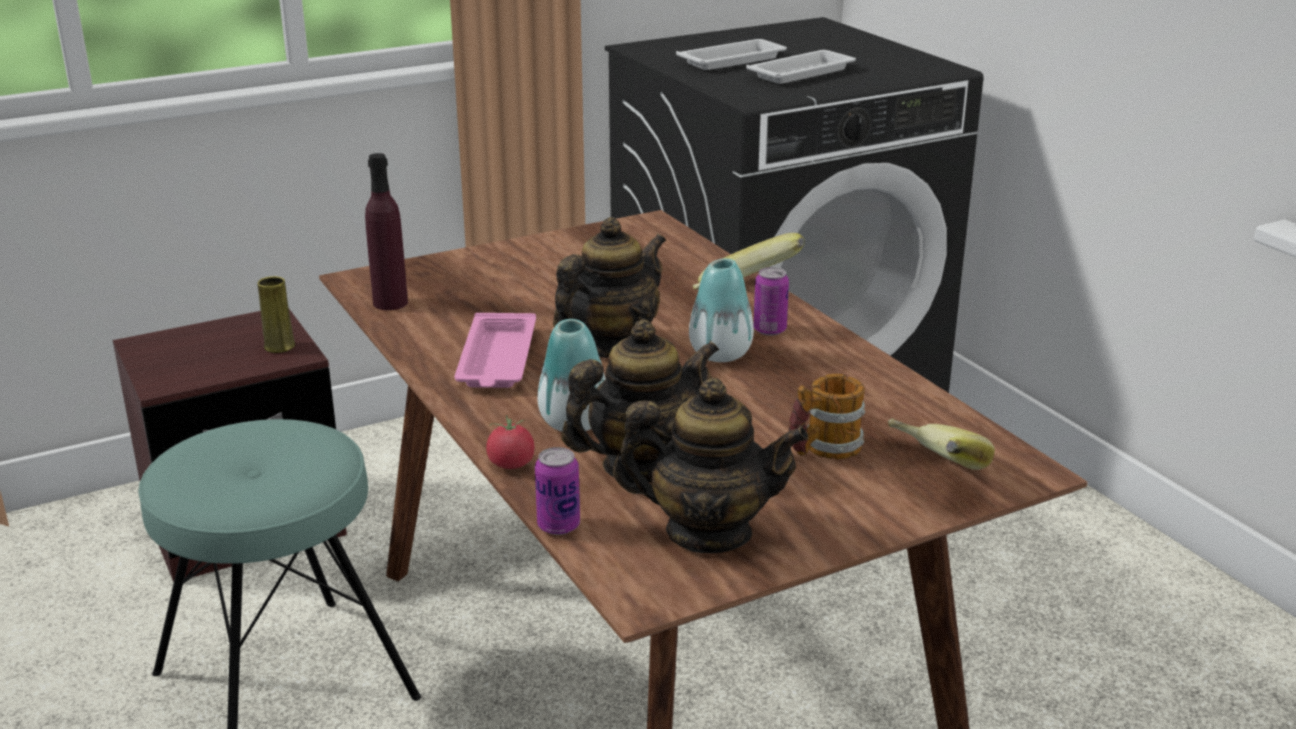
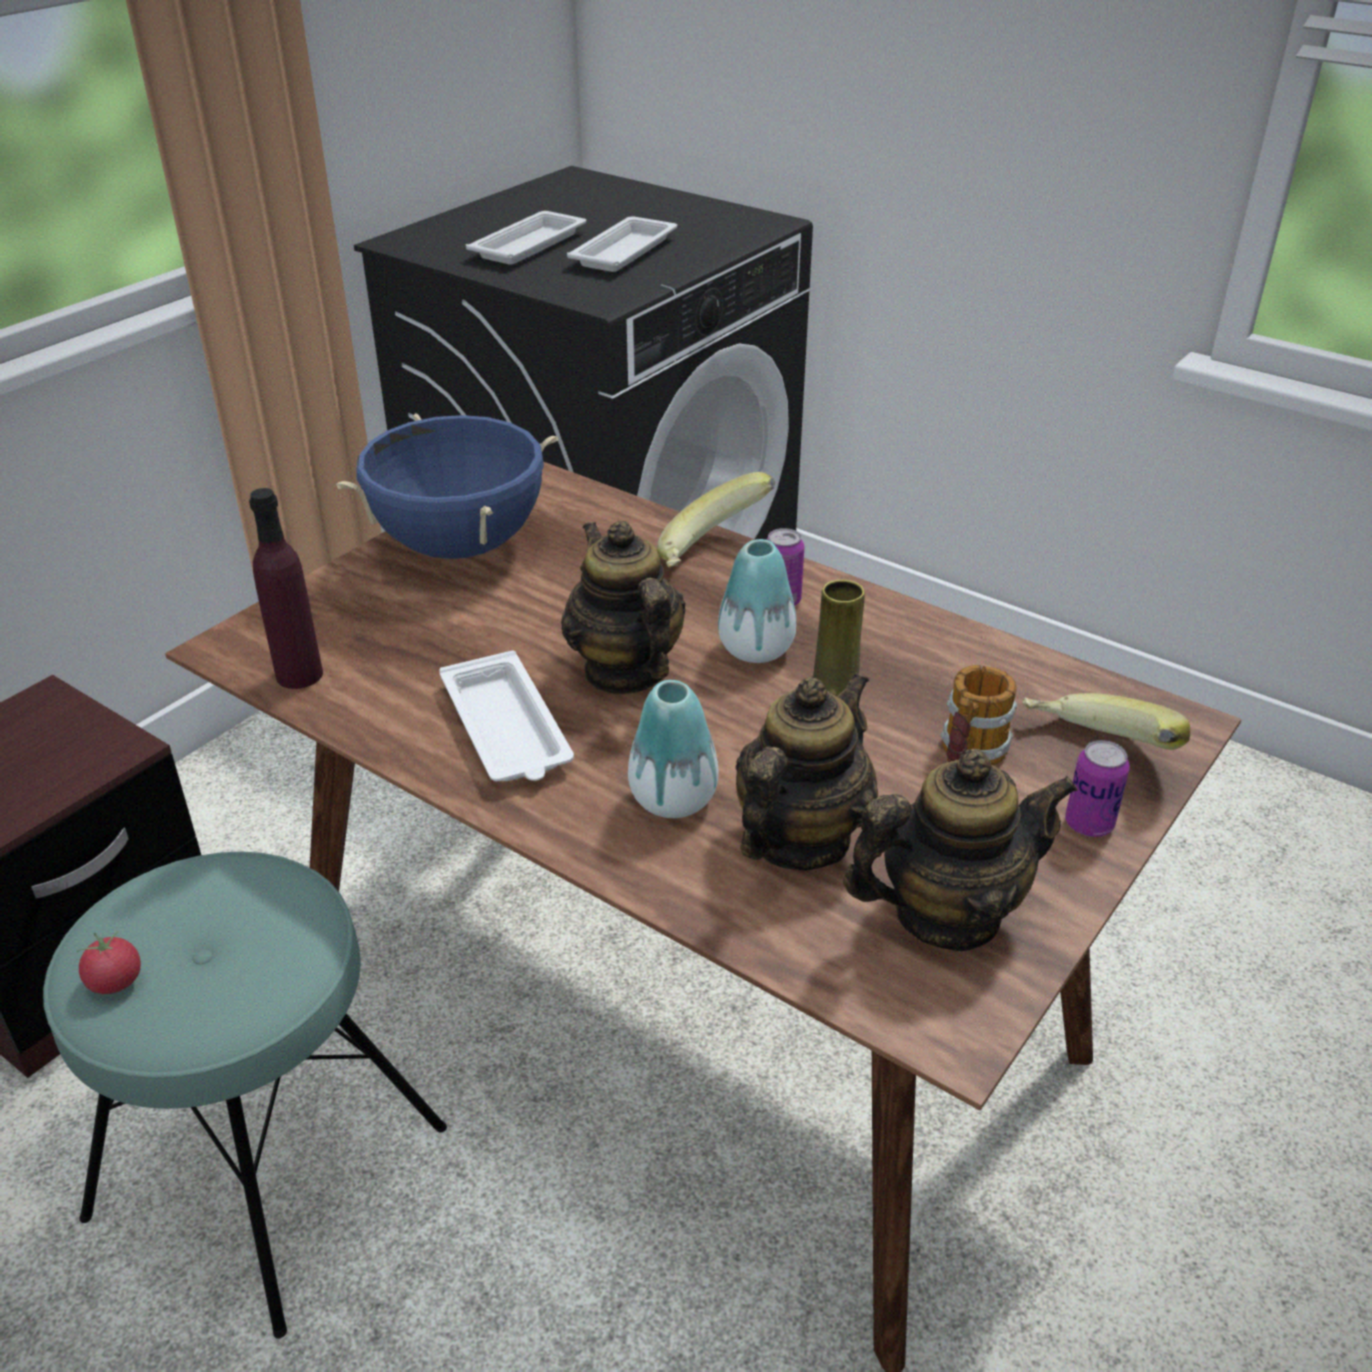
camera: 25 degrees left, 10 degrees up
(279, 346) = (88, 741): yellow vase -> yellow vase (835, 683)
(497, 360) = (507, 730): pink tray -> white tray
(511, 464) = (650, 887): tomato -> tomato (115, 981)
(558, 526) = (779, 963): can -> can (1089, 824)
(562, 254) = (459, 546): none -> blue cooking pot
(611, 346) = (625, 671): teapot -> teapot turned 45 degrees counterclockwise

